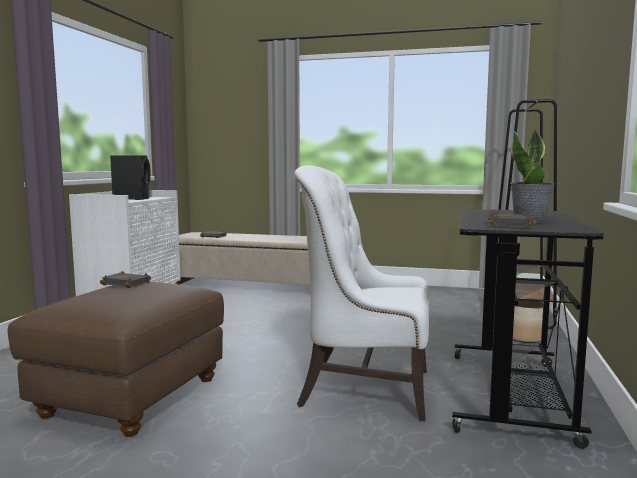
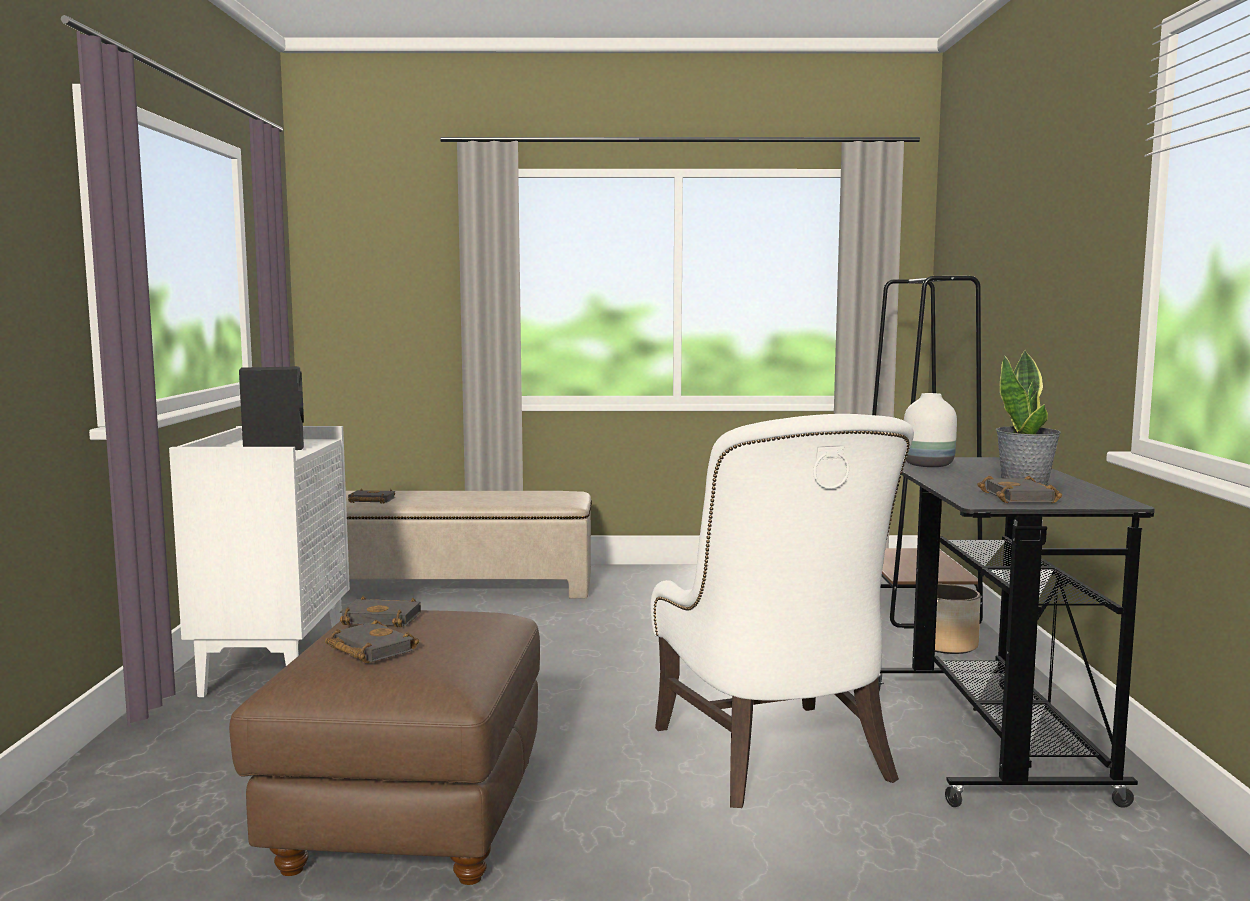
camera: 15 degrees left, 0 degrees up
(97, 296) = (368, 649): none -> black book
(363, 388) = (775, 754): white chair -> white chair turned 105 degrees counterclockwise
(483, 212) = (928, 465): none -> white vase

